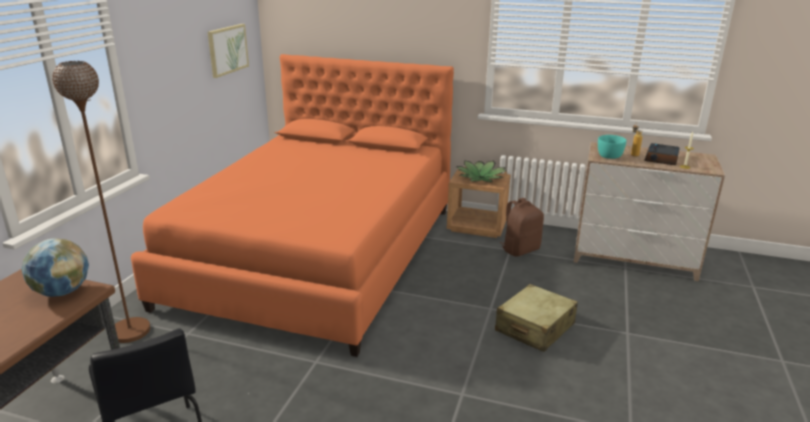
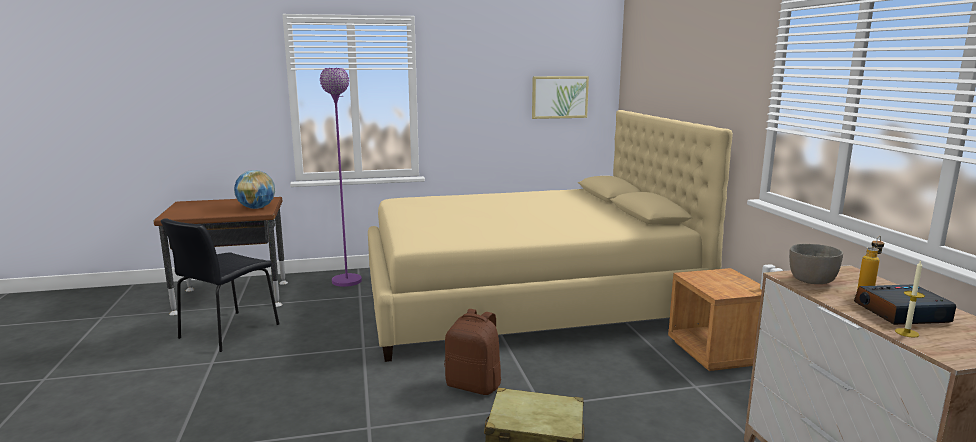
camera: 60 degrees right, 10 degrees down
(130, 331) = (347, 281): brown floor lamp -> purple floor lamp
(319, 254) = (525, 300): orange bed -> beige bed
(480, 177) = (721, 282): potted plant -> none
(520, 249) = (707, 393): brown backpack -> brown backpack (474, 385)
(609, 157) = (811, 281): turquoise bowl -> grey bowl

